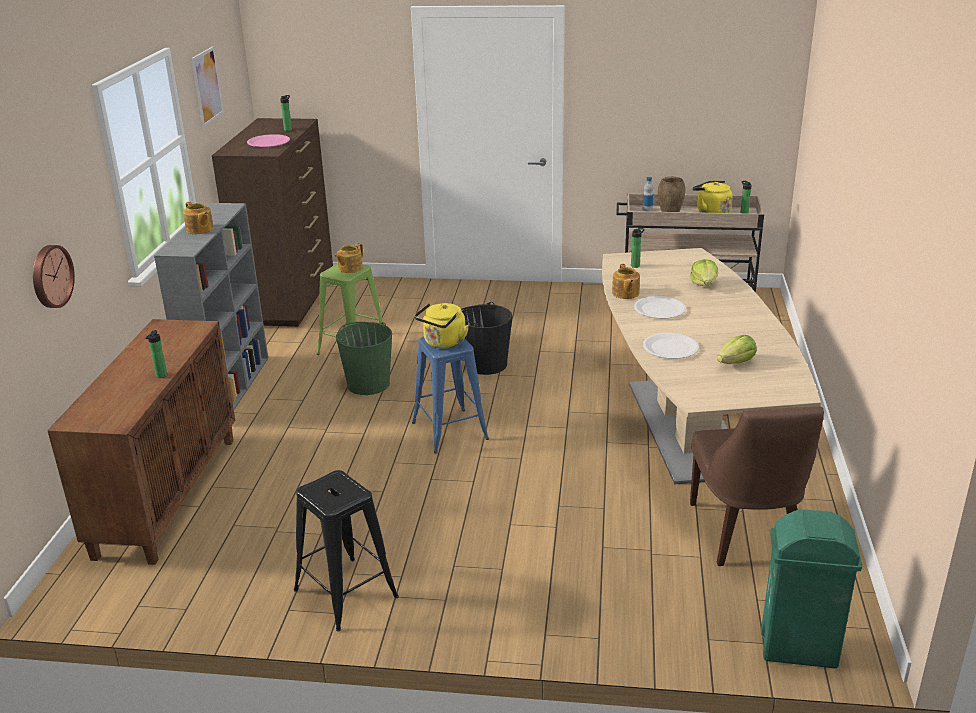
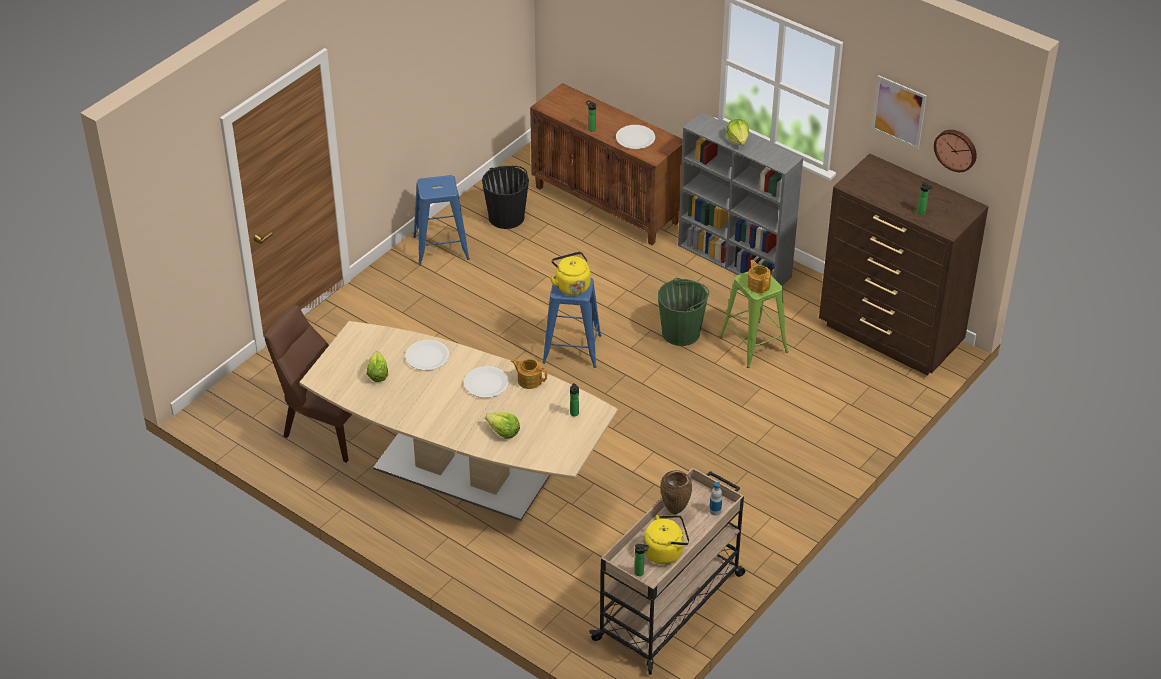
camera: 120 degrees right, 15 degrees up
(50, 276) = (632, 42): wall clock -> wall clock (956, 149)
(165, 345) = (635, 138): none -> white plate
(199, 229) = (738, 140): teapot -> lettuce
(268, 142) = (884, 191): pink plate -> none
(346, 594) = (440, 248): black stool -> blue stool
(486, 364) = (657, 409): black bucket -> black bucket (506, 217)
(799, 650) = (229, 390): green trash can -> none

